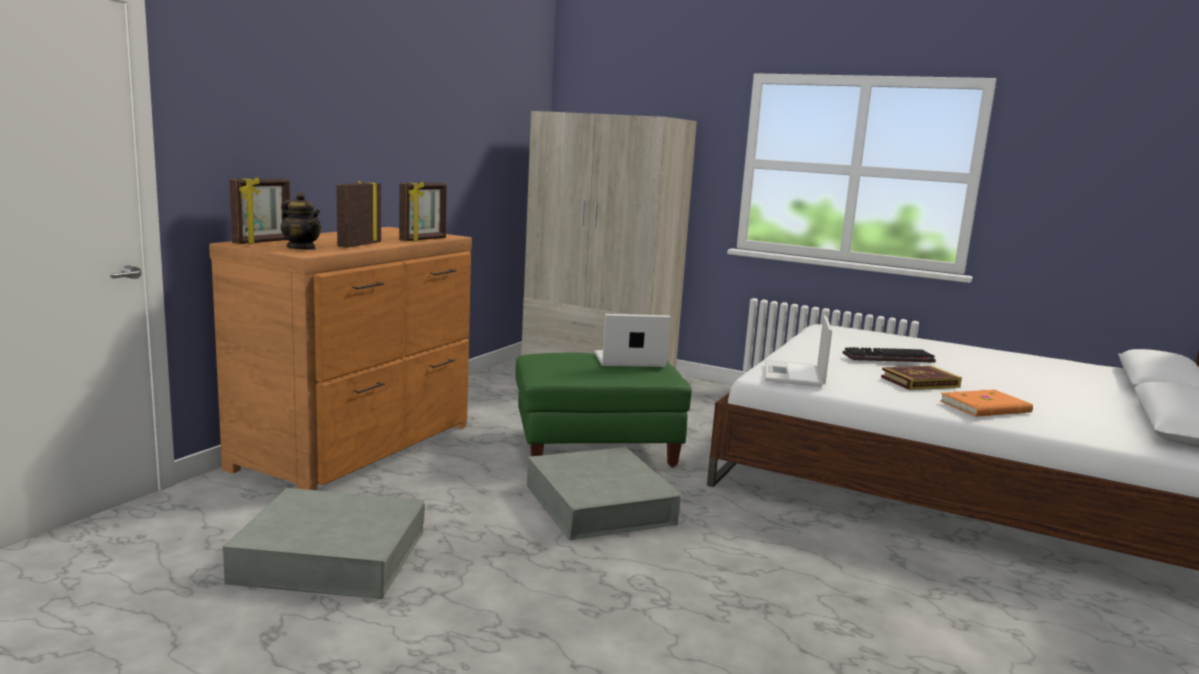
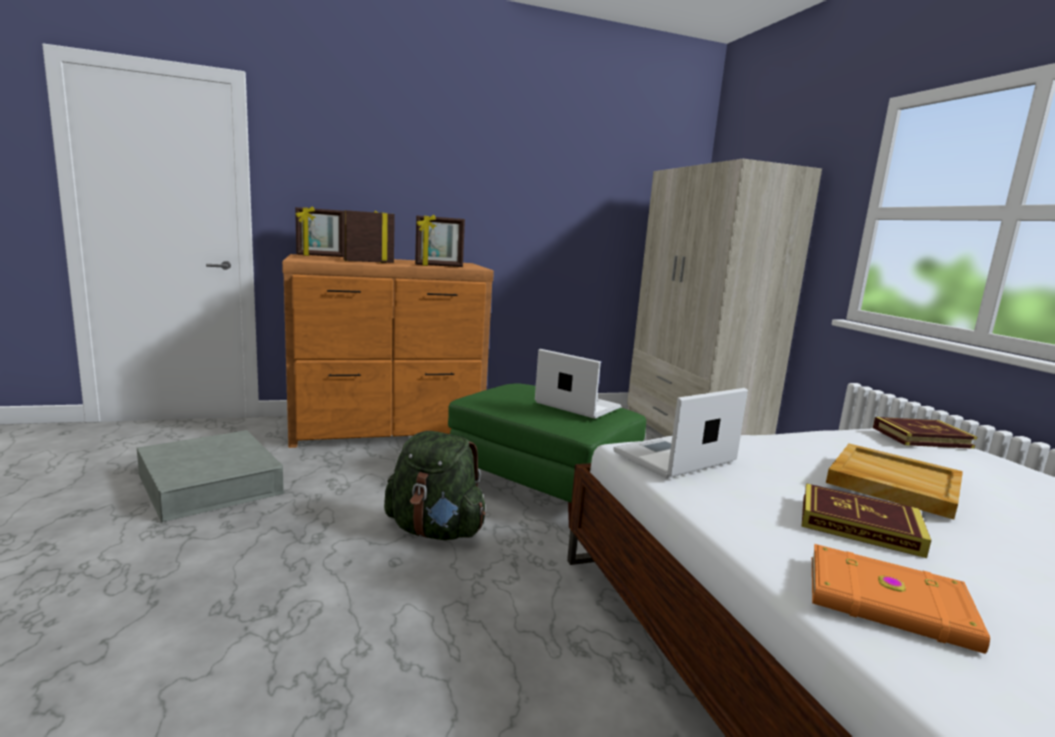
camera: 45 degrees right, 0 degrees up
(301, 248) = (317, 259): teapot -> none
(599, 504) = (435, 530): grey storage box -> green backpack
(841, 329) = (921, 437): none -> book
(887, 358) = (892, 483): keyboard -> beige tray

